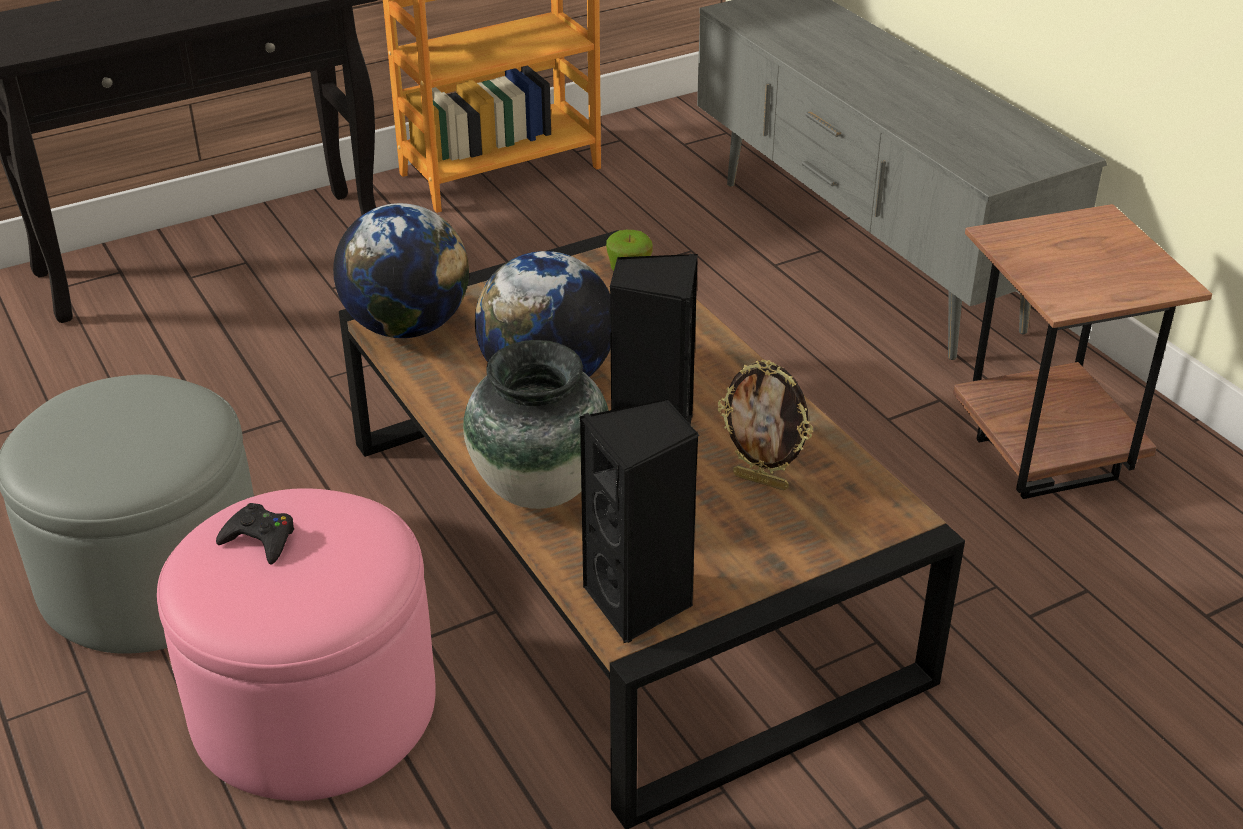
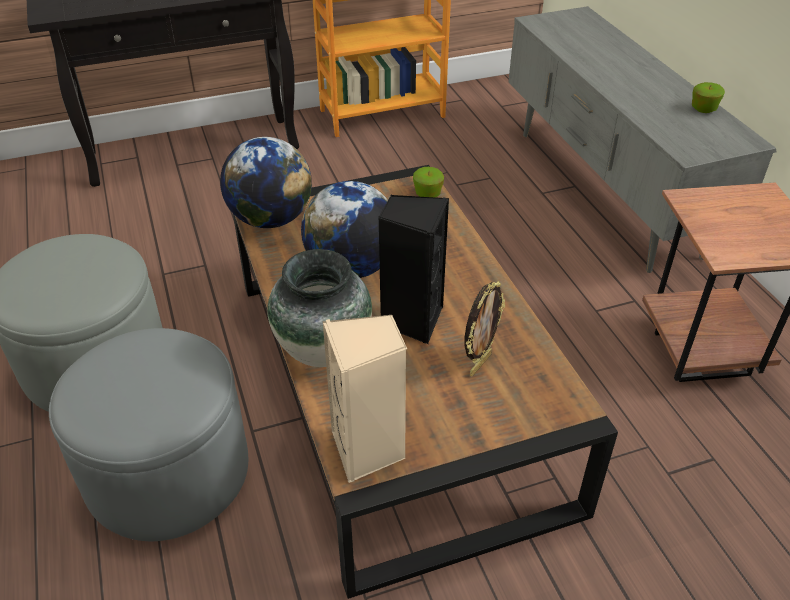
camera: 10 degrees right, 5 degrees up
(260, 539) = (126, 365): black game controller -> none
(314, 707) = (168, 471): pink ottoman -> grey ottoman
(640, 602) = (368, 450): black speaker -> beige speaker
(761, 481) = (479, 364): picture frame -> picture frame turned 90 degrees counterclockwise
(998, 116) = (703, 109): none -> apple

